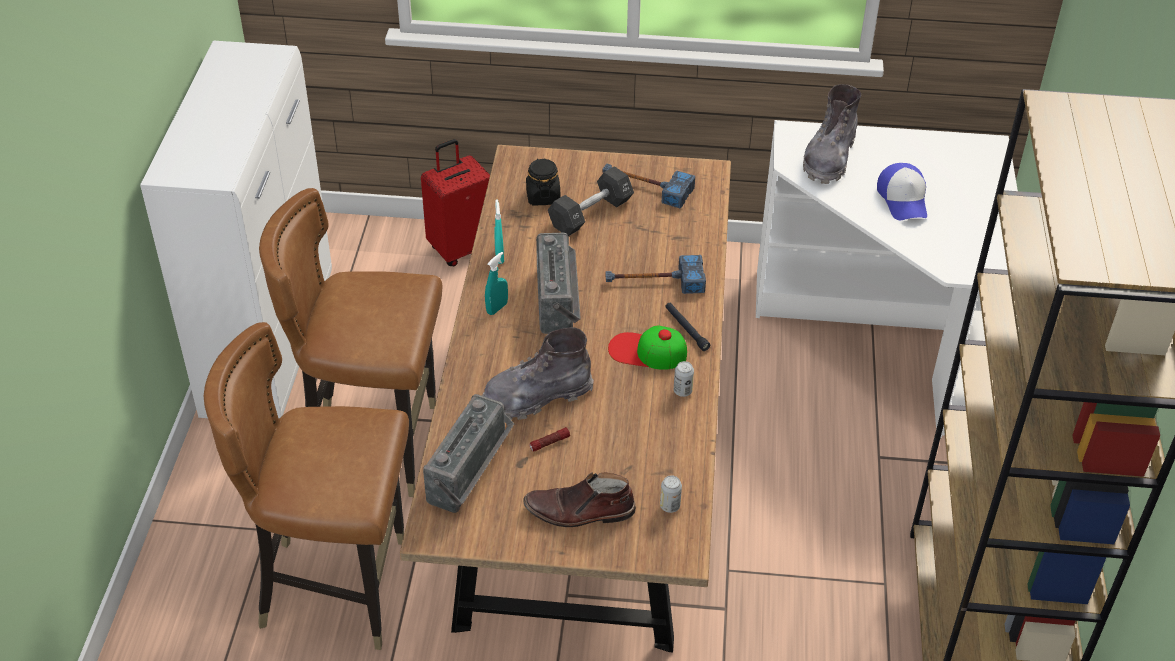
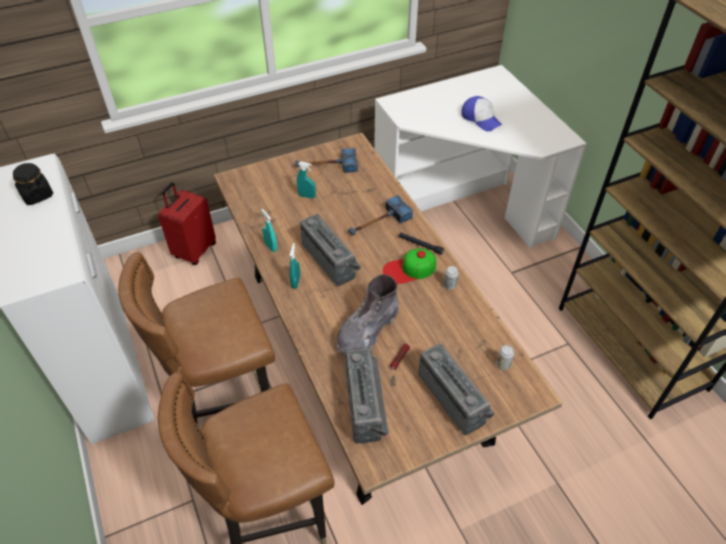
camera: 30 degrees left, 5 degrees up
(543, 196) = (268, 196): black jar -> black jar (37, 195)
(579, 511) = (454, 397): brown boot -> radio
(591, 214) = (307, 196): black dumbbell -> turquoise spray bottle
(829, 158) = (423, 109): grey boot -> none

